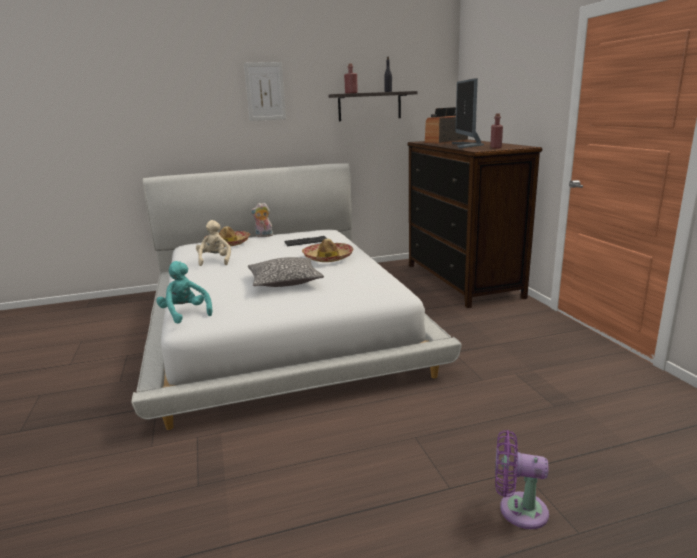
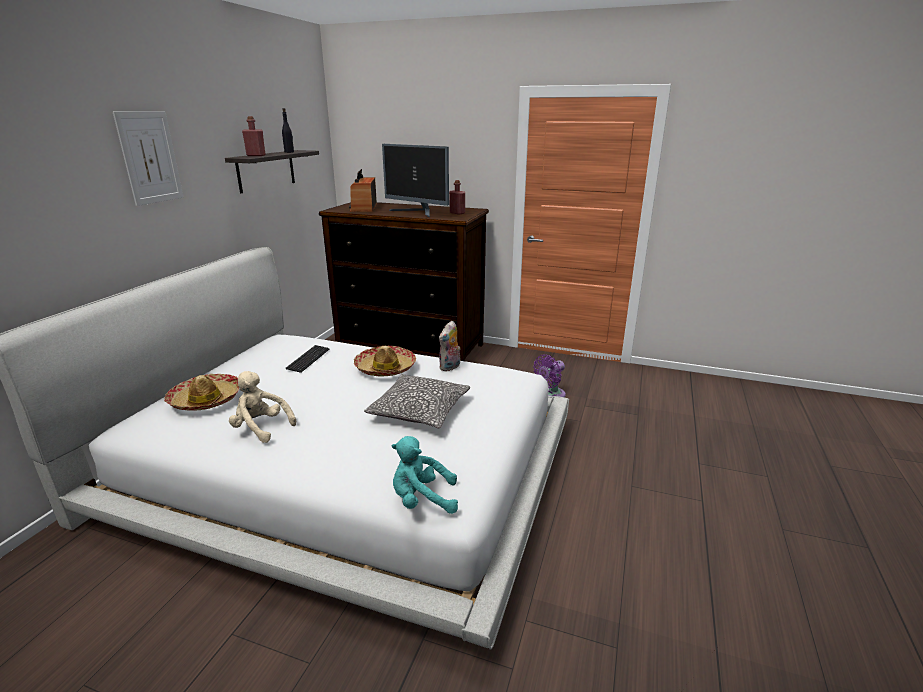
camera: 55 degrees left, 5 degrees up
(263, 236) = (220, 372): plush toy -> plush toy (450, 367)
(517, 509) = (737, 485): purple fan -> purple fan (550, 395)

